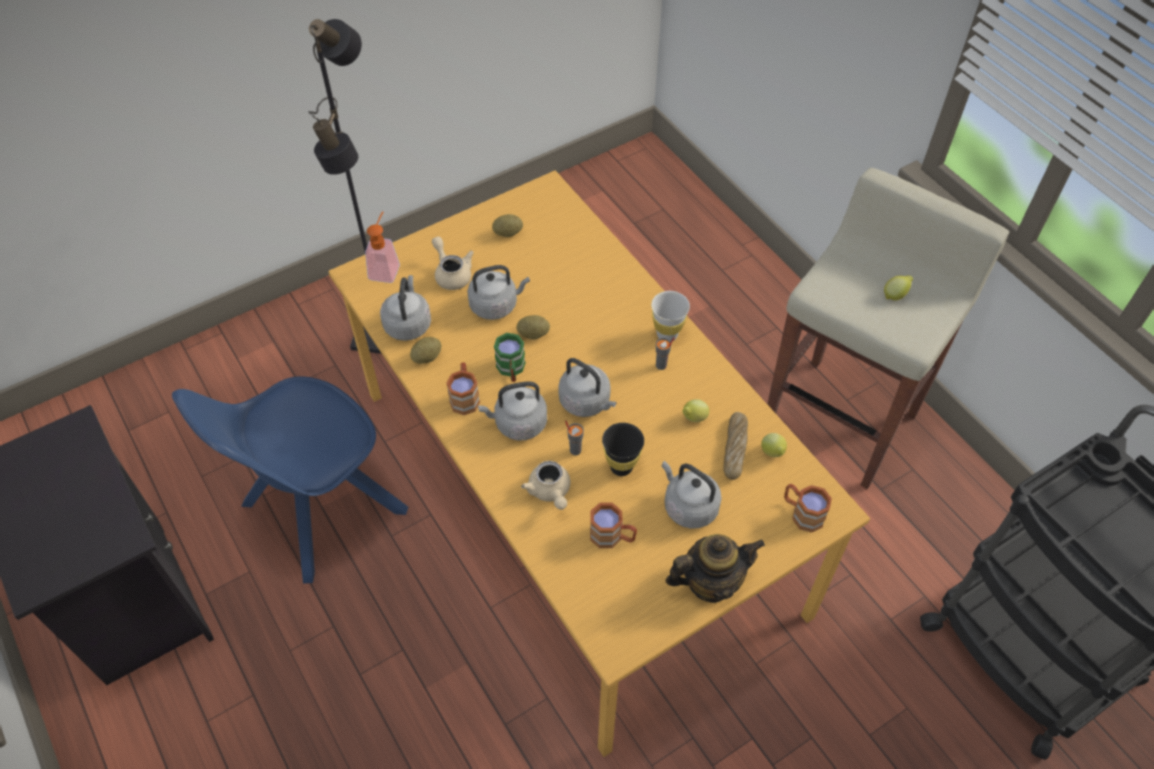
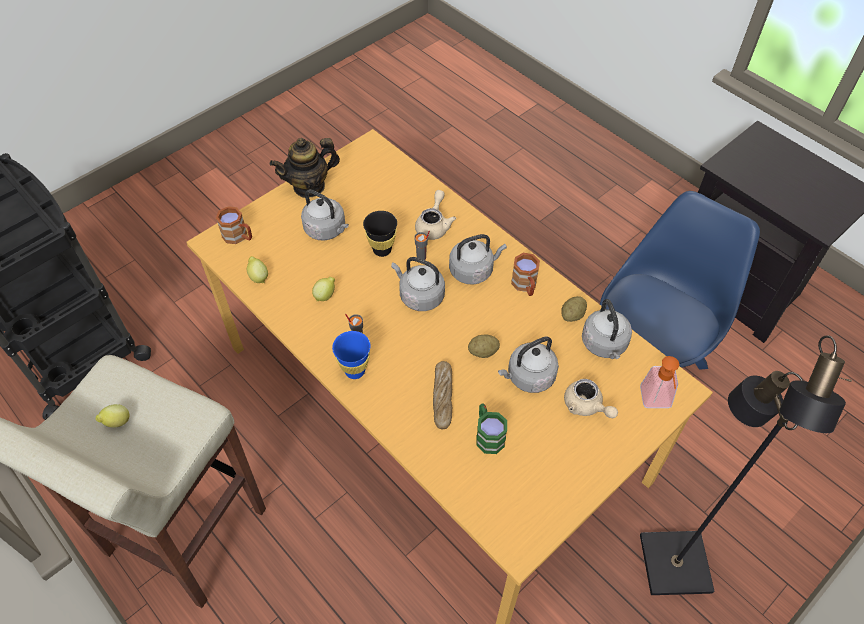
camera: 170 degrees right, 0 degrees up
(508, 233) = (545, 469): potato -> none
(511, 370) = (493, 315): green mug -> green mug (488, 435)
(550, 492) = (434, 225): beige teapot -> beige teapot turned 45 degrees clockwise
(612, 536) = (381, 203): brown mug -> none
(667, 334) = (355, 371): white cup -> blue cup
(734, 449) = (290, 276): bread -> bread (443, 397)

